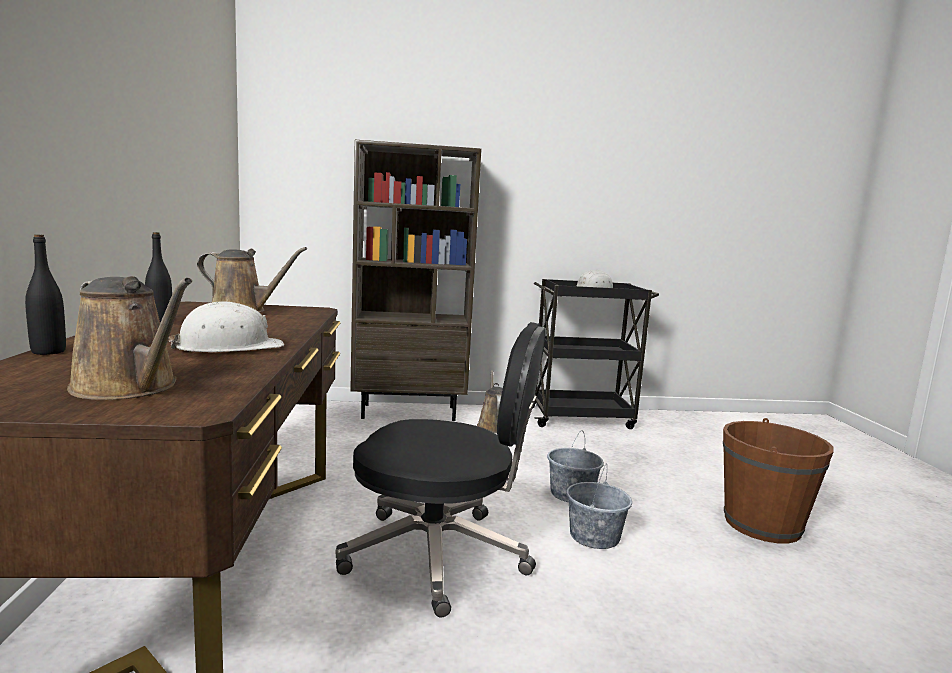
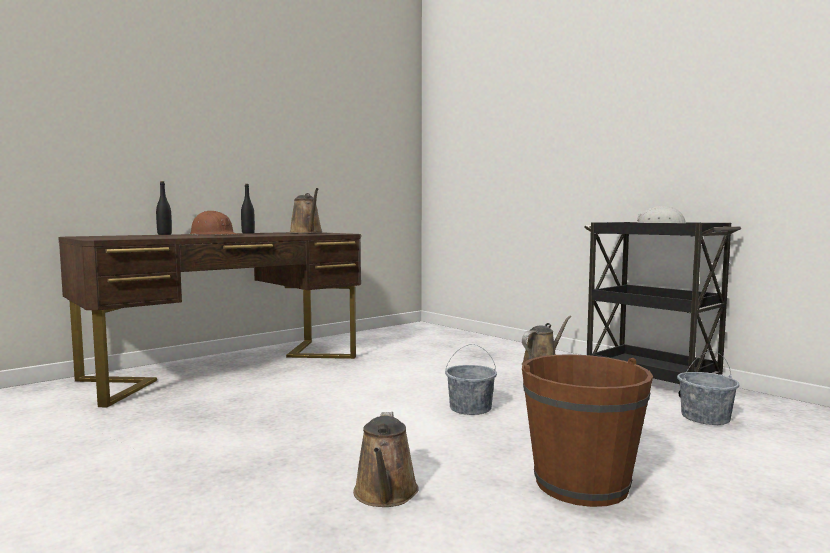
camera: 55 degrees right, 5 degrees down
(130, 388) = (122, 237): brown watering can -> brown watering can (385, 494)
(229, 347) = (214, 235): white hard hat -> brown hard hat
(410, 412) = (500, 345): brown bookcase -> none
(440, 555) = (308, 398): black office chair -> none
(594, 536) = (410, 427): grey bucket -> grey bucket (705, 417)

